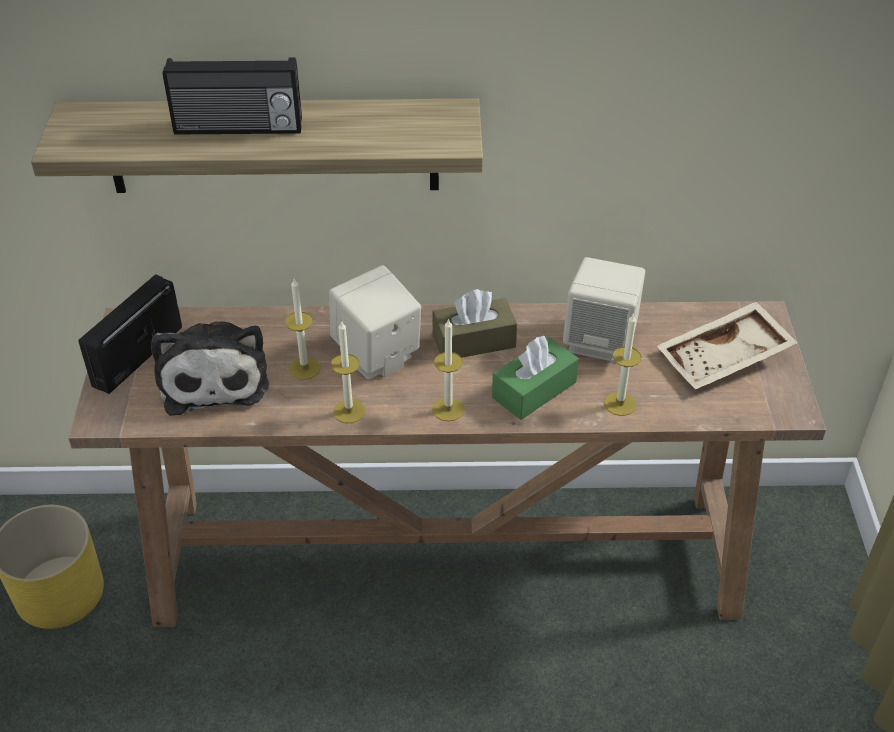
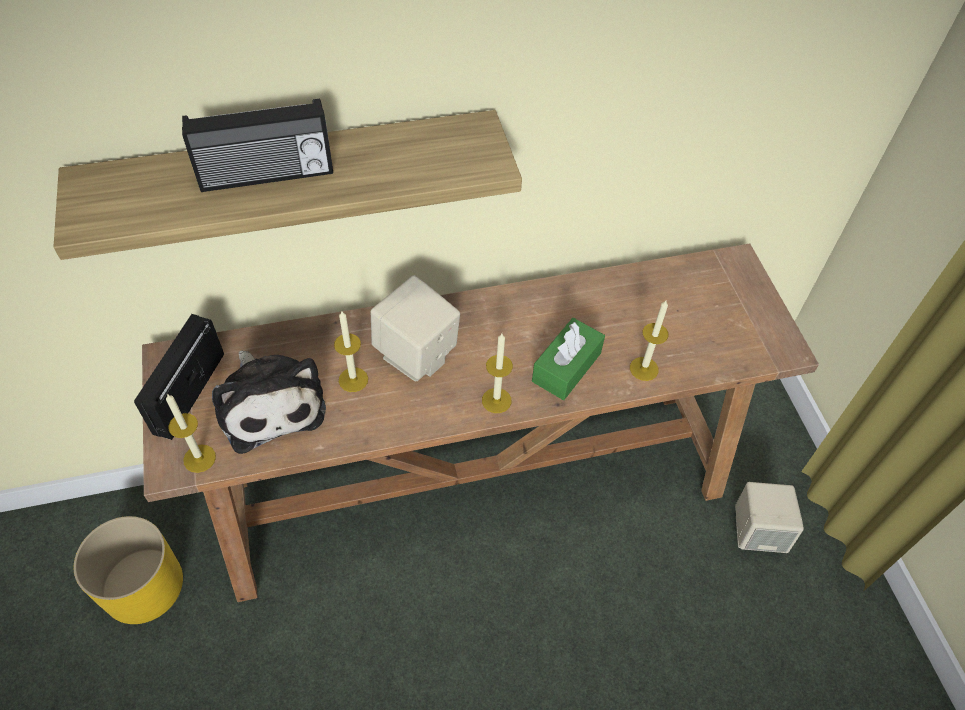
camera: 15 degrees left, 10 degrees up
(349, 411) = (407, 418): candle -> candle (199, 458)
(474, 341) = (499, 325): brown tissue box -> none
(601, 341) = (610, 308): beige speaker -> beige speaker (757, 532)
(725, 359) = (718, 309): beige tray -> none

